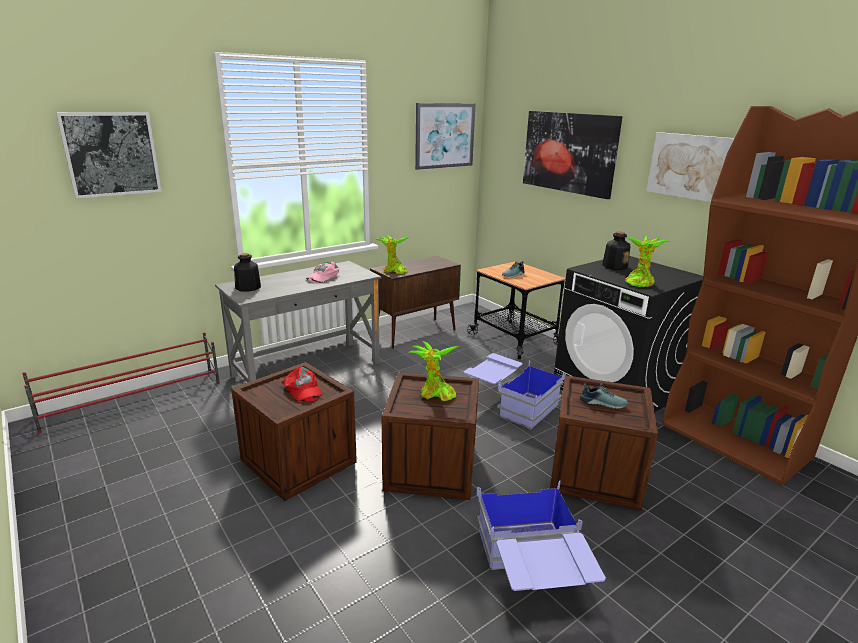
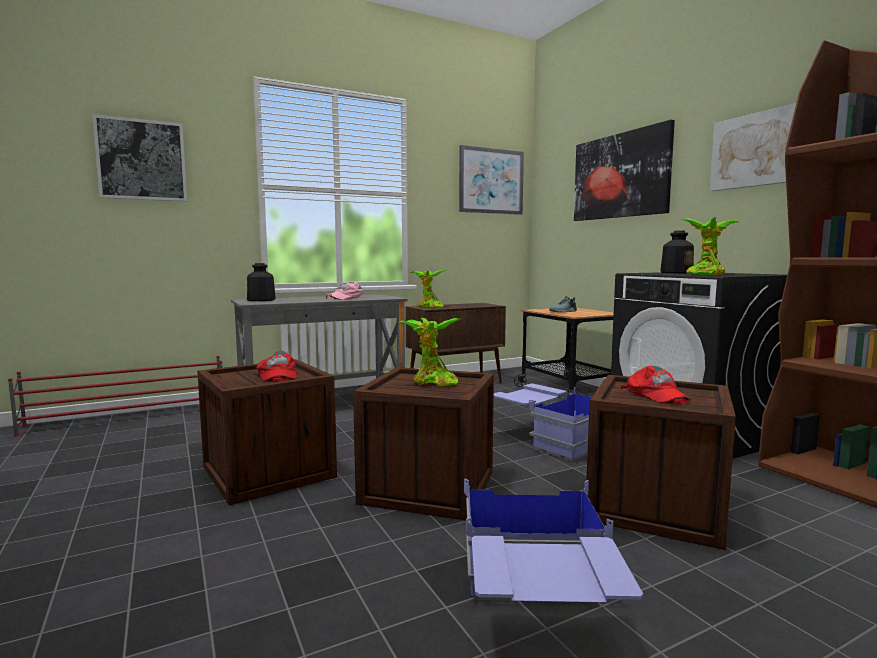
camera: 10 degrees right, 15 degrees down
(602, 402) = (656, 395): shoe -> red cap

